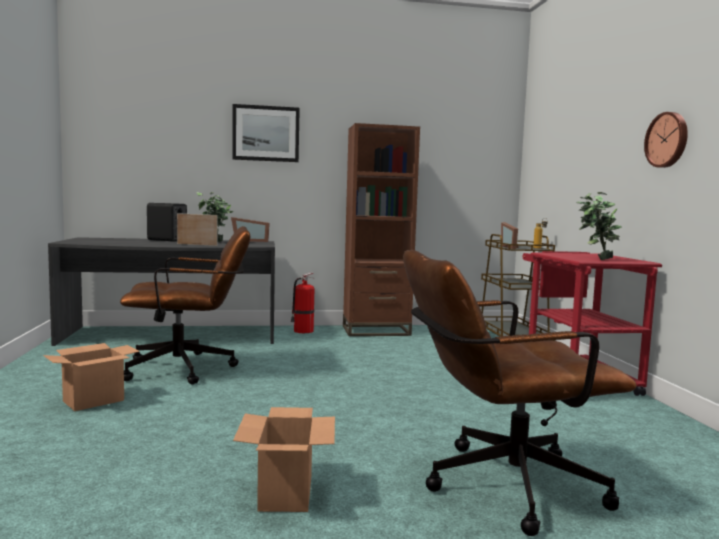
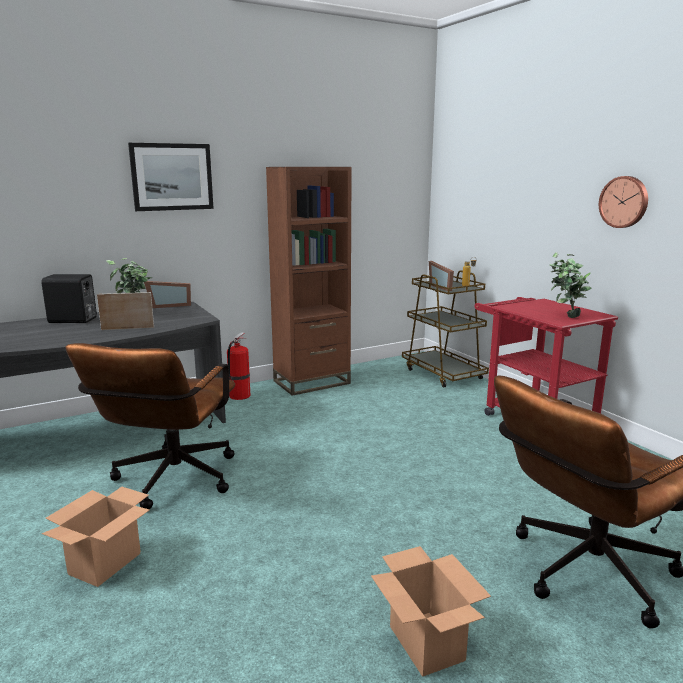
camera: 20 degrees left, 10 degrees up
(190, 369) = (170, 483): brown office chair -> brown office chair turned 135 degrees clockwise

